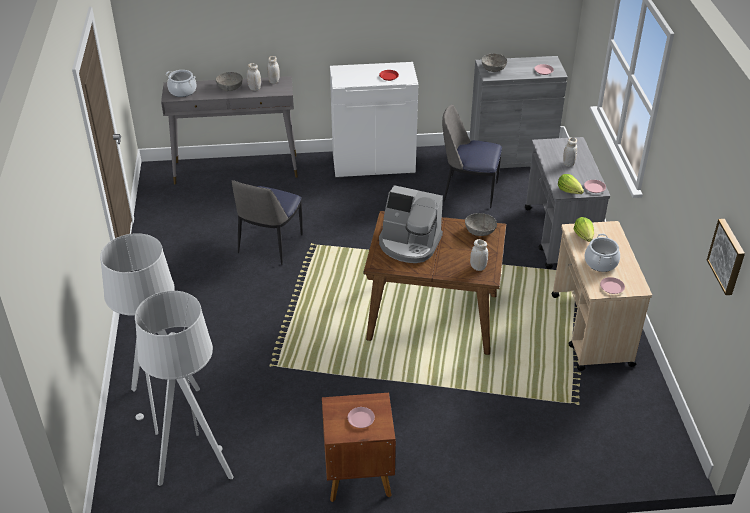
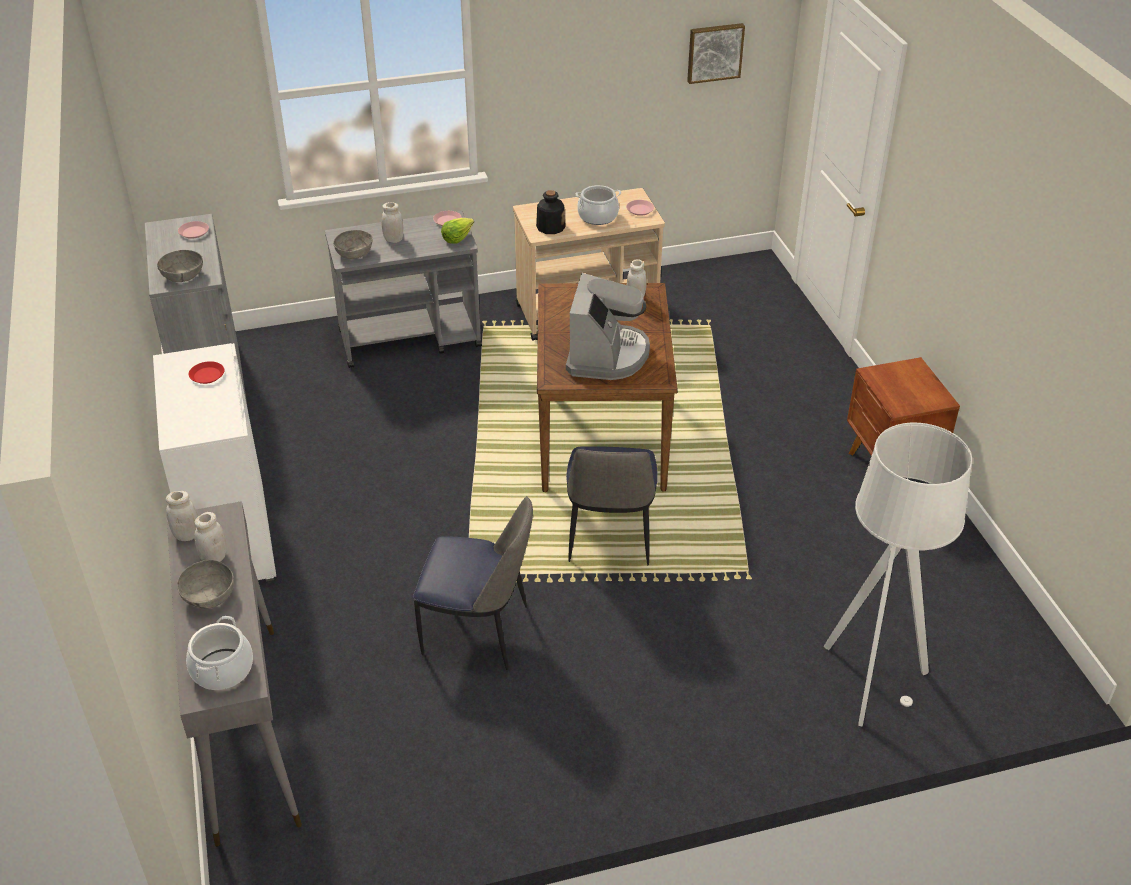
camera: 100 degrees left, 0 degrees up
(196, 465) = (953, 616): grey floor lamp -> none
(361, 419) = (908, 383): pink plate -> none
(468, 191) = (309, 424): chair -> chair (609, 537)
(480, 231) = (561, 301): grey bowl -> grey bowl (354, 253)
(584, 236) = (550, 227): lettuce -> bottle

